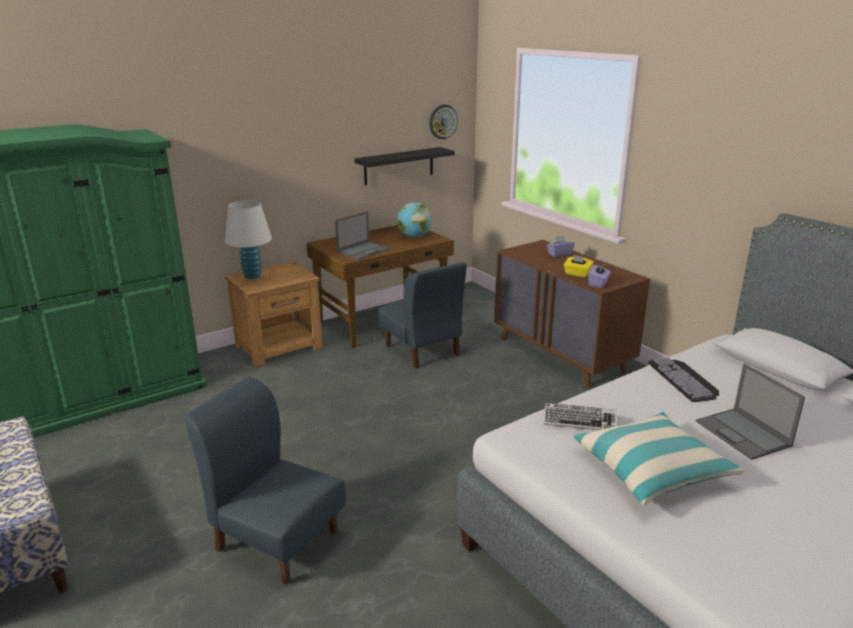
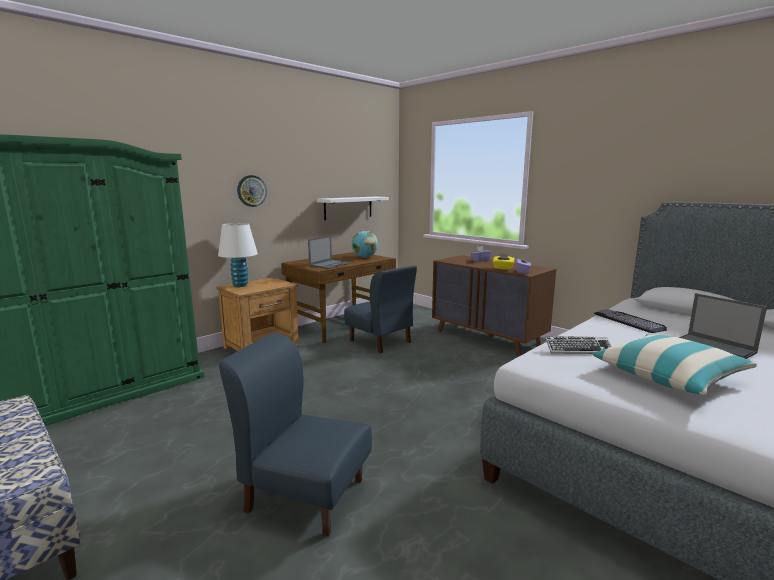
camera: 10 degrees left, 10 degrees down
(399, 166) = (348, 207): black shelf -> white shelf
(442, 121) = (377, 178): wall clock -> wall clock (251, 191)

